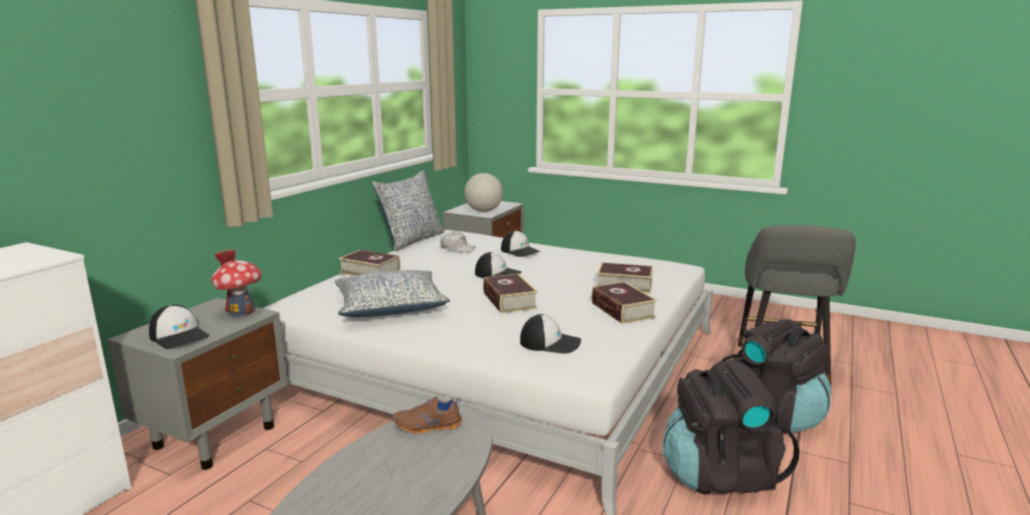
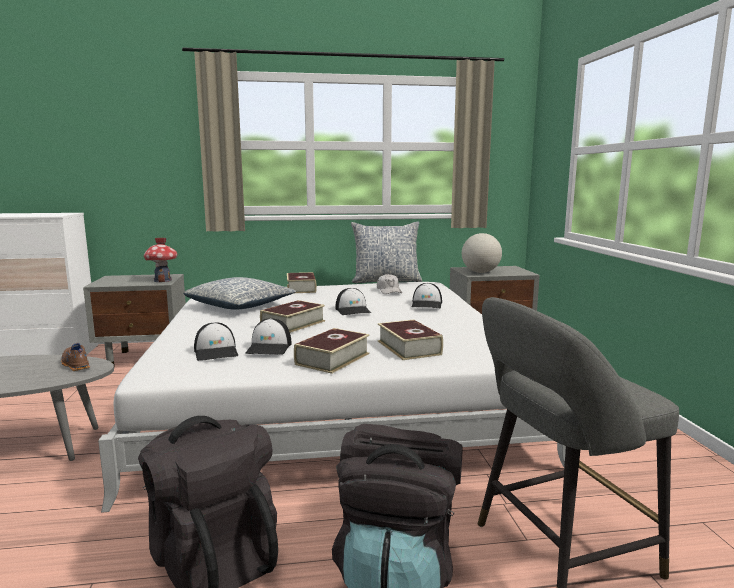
camera: 55 degrees right, 5 degrees down
(180, 336) = (116, 281): cap -> cap (269, 347)

